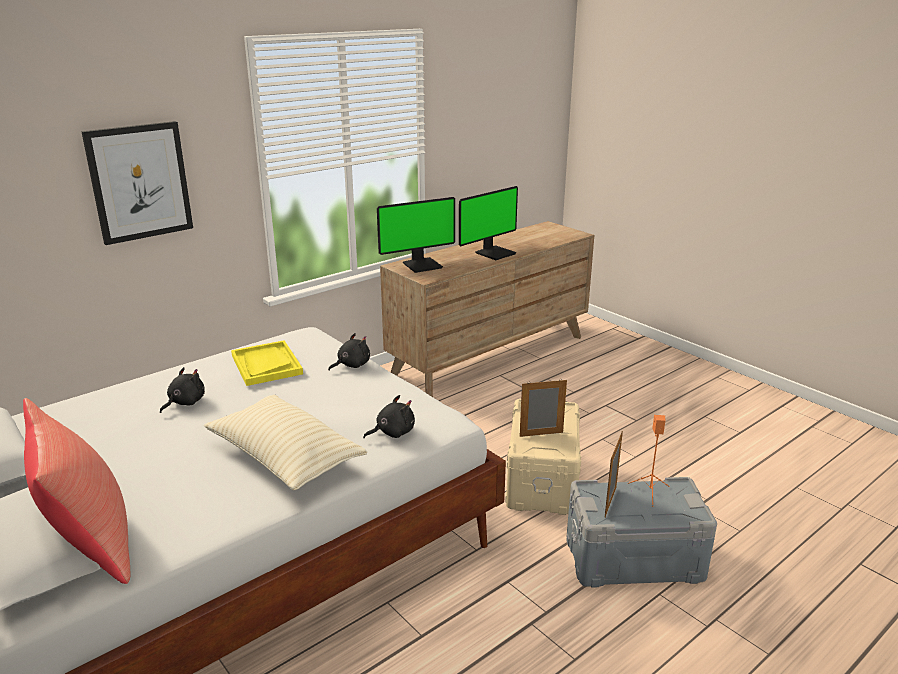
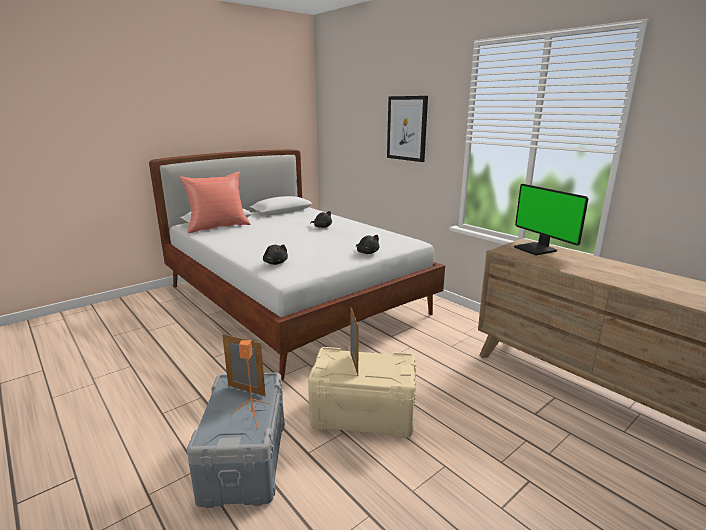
camera: 90 degrees right, 5 degrees down
(266, 365) = (364, 236): yellow tray -> none
(285, 458) = (261, 245): beige pillow -> none
(494, 253) = (611, 275): monitor -> none

